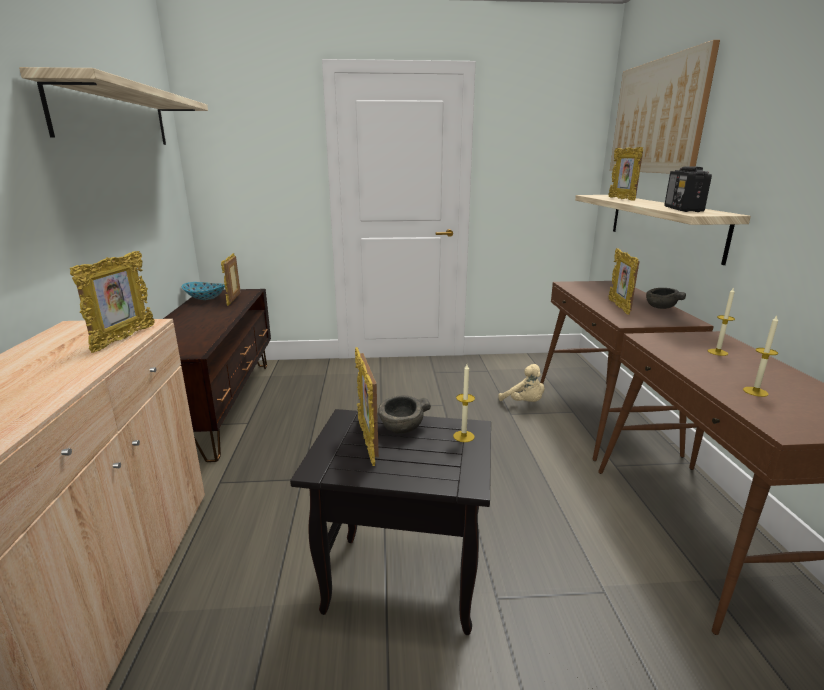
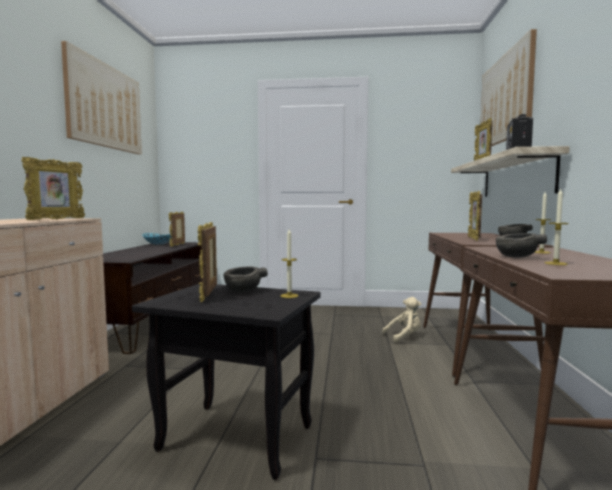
camera: 10 degrees right, 15 degrees down
(114, 116) = (105, 106): shelf -> picture
(524, 403) = (404, 336): beige plush toy -> beige plush toy turned 75 degrees counterclockwise
(703, 371) = (516, 257): none -> grey bowl

